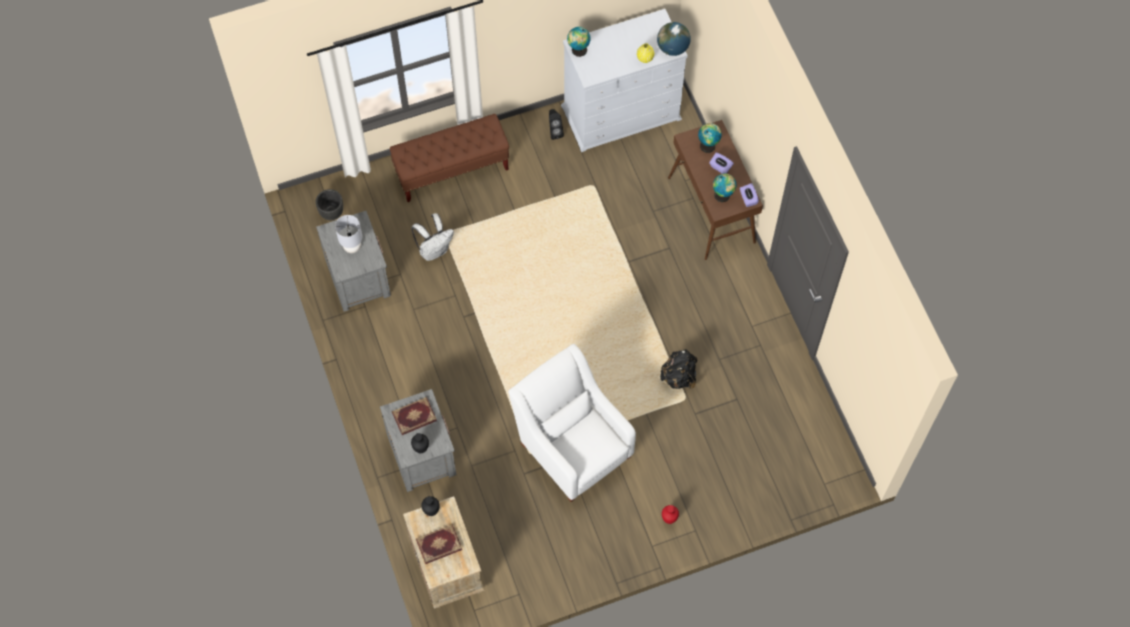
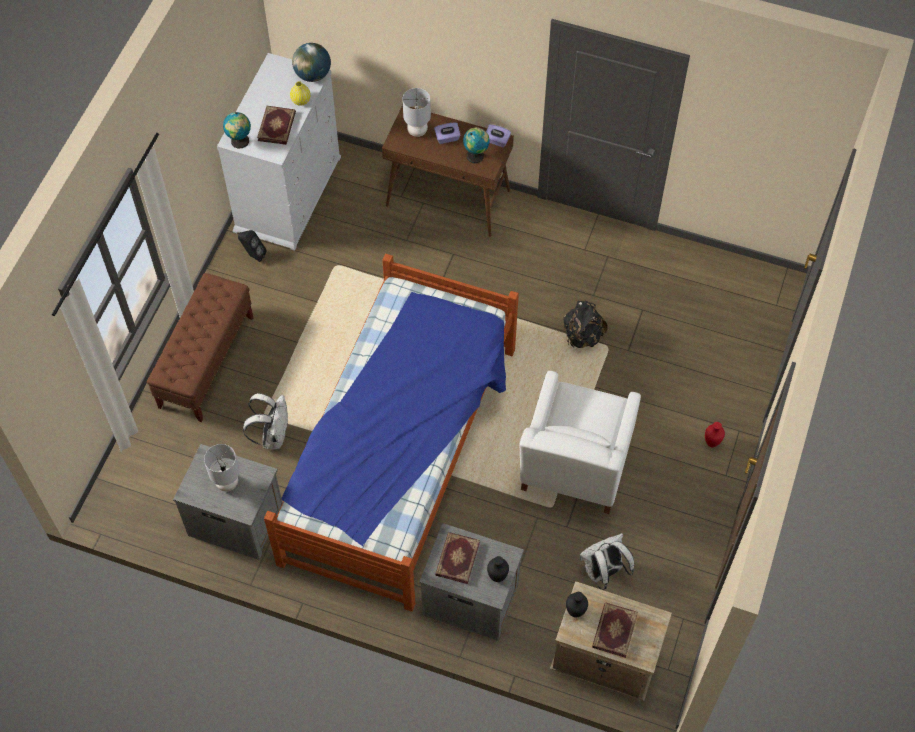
camera: 50 degrees left, 5 degrees down
(332, 213) = (145, 494): black planter -> none
(488, 335) = (402, 454): none -> bed
(510, 520) = (603, 572): none -> white backpack
(572, 445) = (574, 466): white armchair -> white armchair turned 75 degrees counterclockwise
(611, 61) = (277, 126): none -> book
(708, 145) = (417, 131): globe -> grey table lamp

